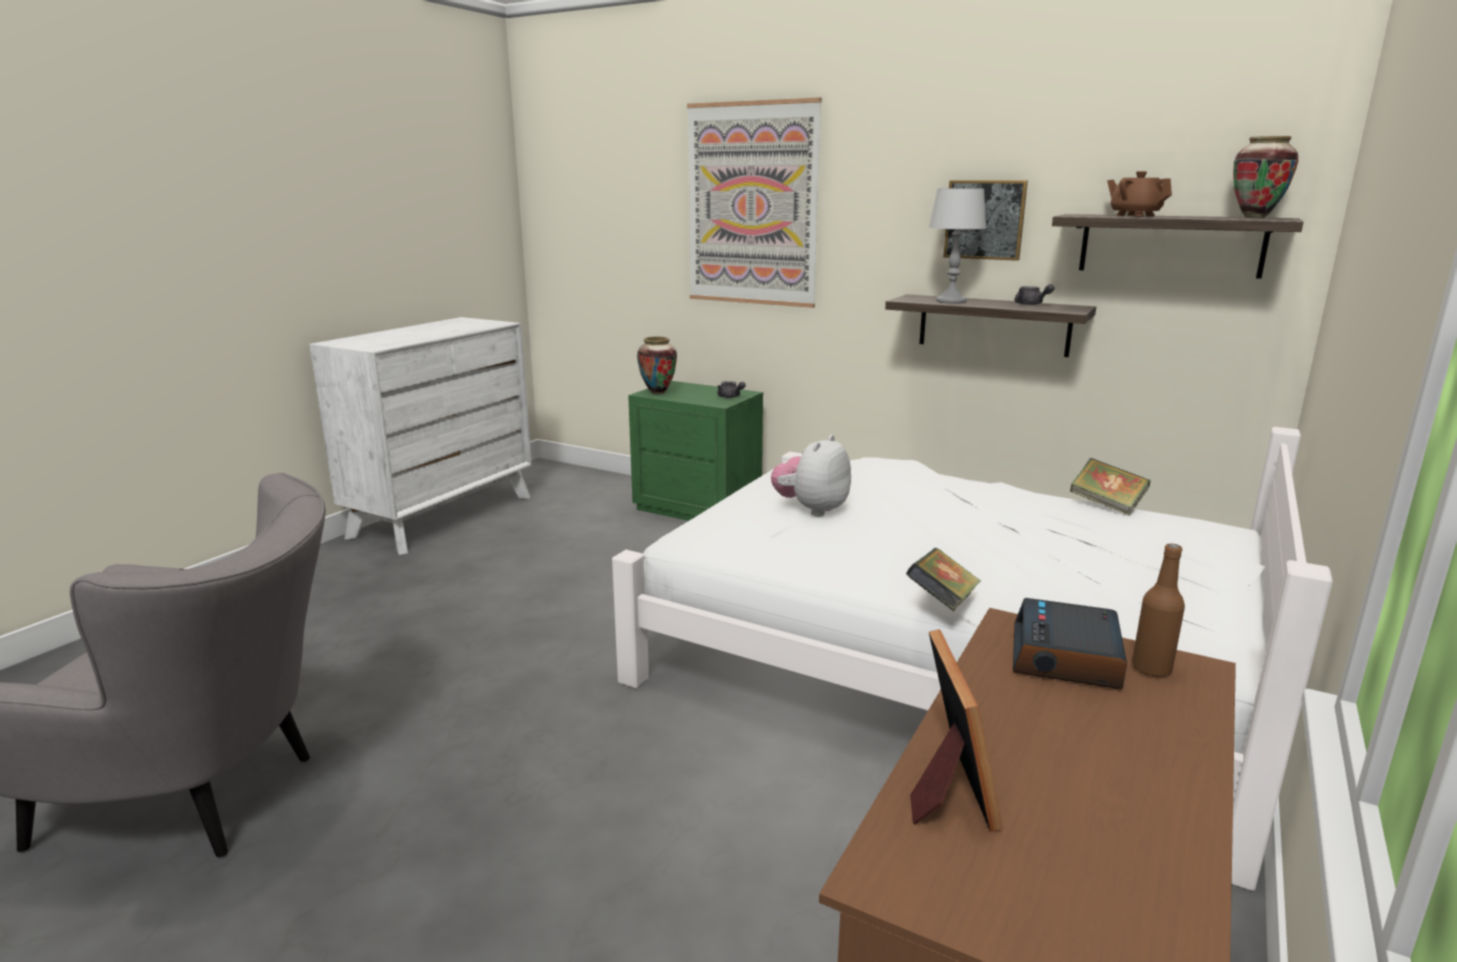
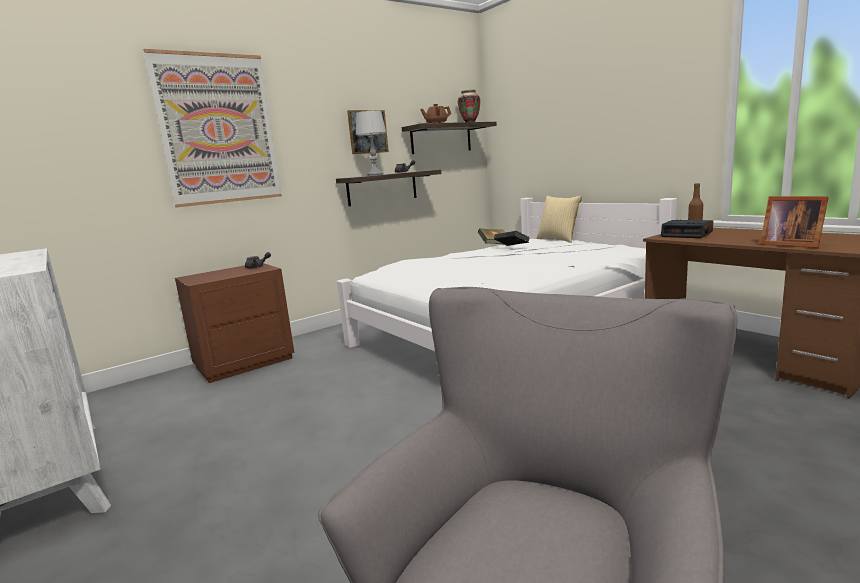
camera: 65 degrees left, 5 degrees down
(657, 393) = (203, 280): vase -> none
(698, 507) = (244, 362): green nightstand -> brown nightstand
(812, 509) = (451, 276): plush toy -> none
(942, 602) = (584, 265): book -> book (512, 248)
(947, 787) = (789, 244): picture frame -> picture frame turned 150 degrees counterclockwise
(1253, 558) = (559, 239): none -> pillow

